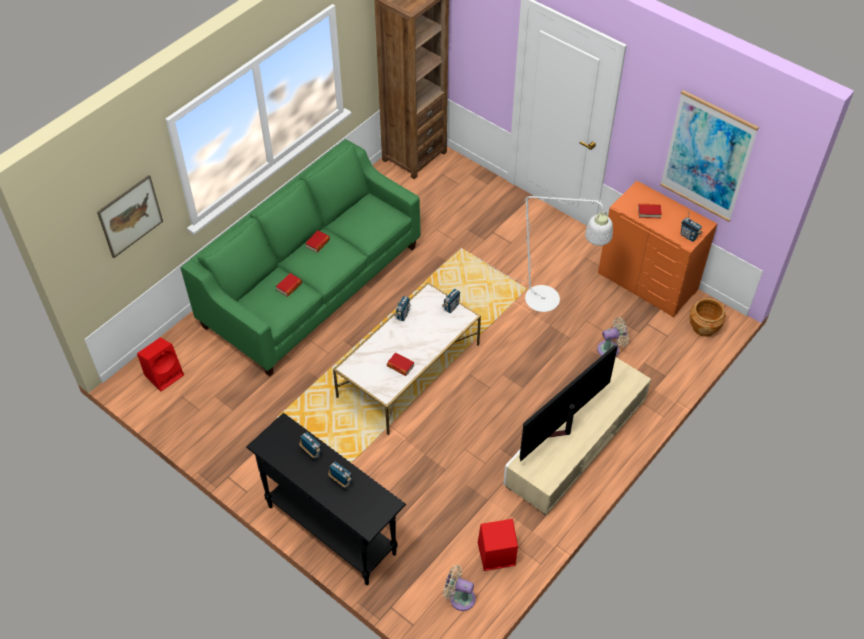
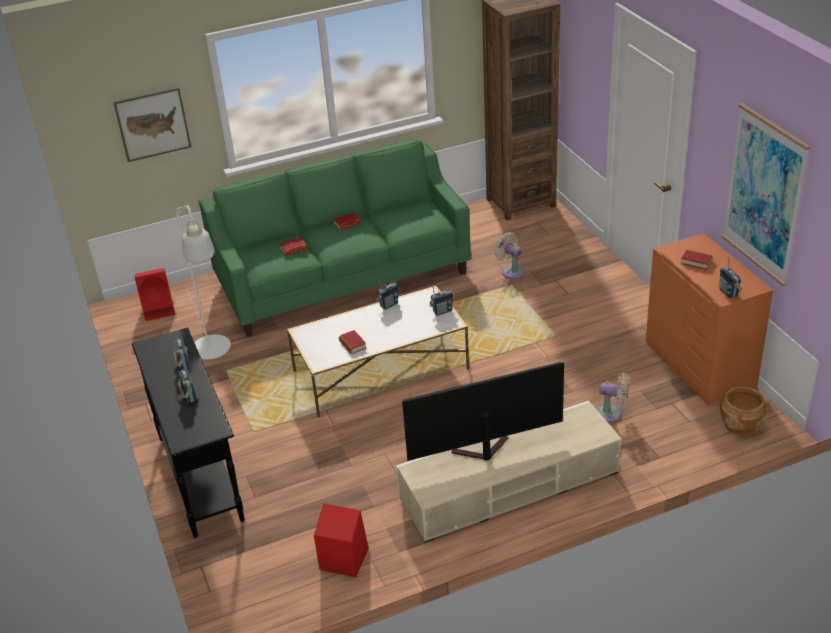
camera: 30 degrees right, 15 degrees down
(459, 597) = (275, 584): beige fan -> beige fan (511, 271)
(550, 303) = (573, 354): white floor lamp -> white floor lamp (214, 353)

